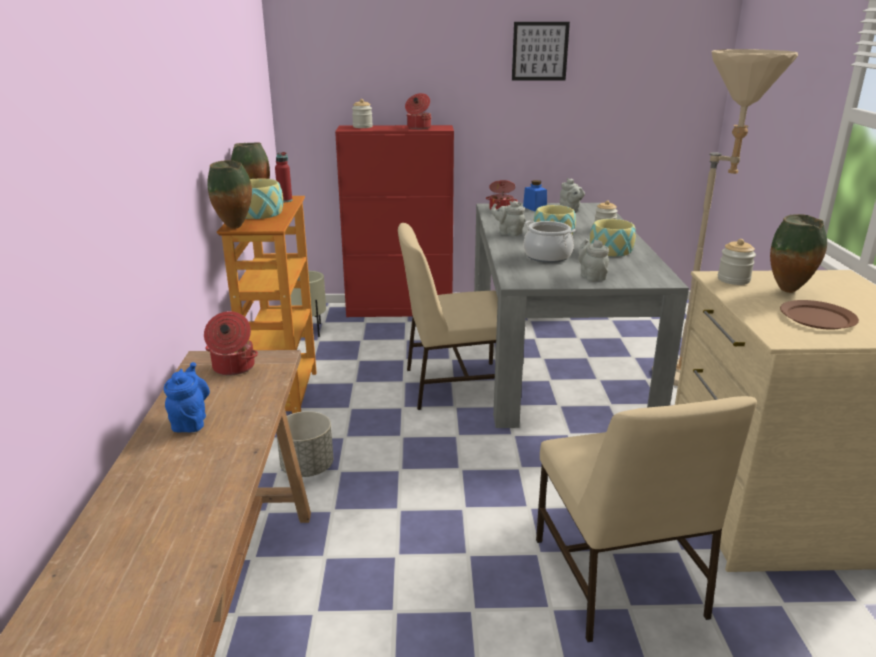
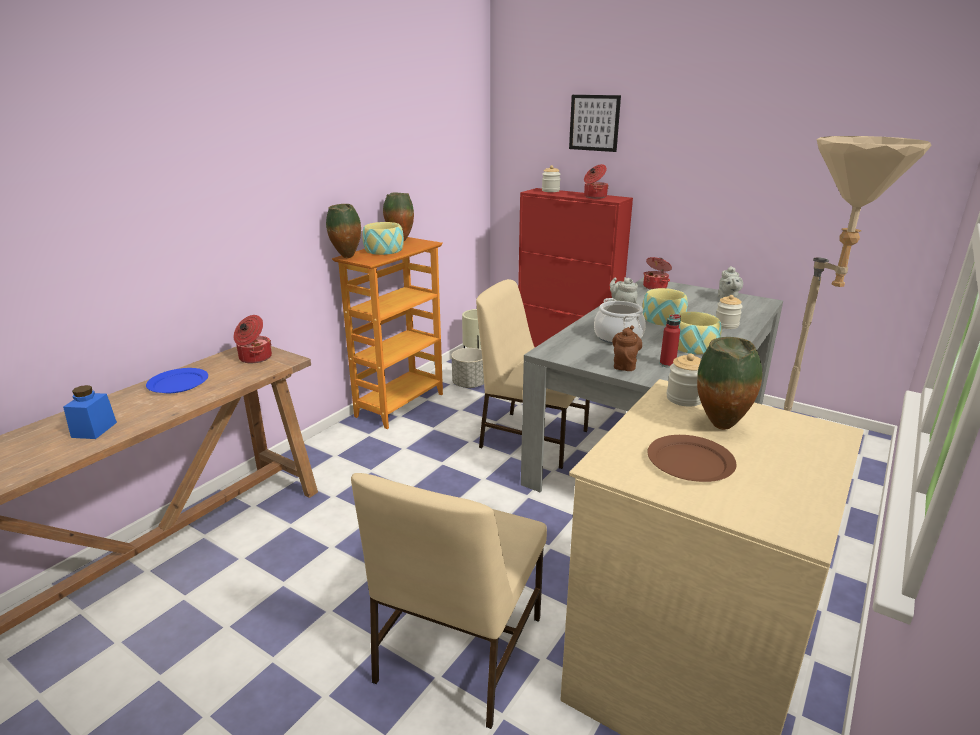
camera: 35 degrees right, 0 degrees up
(190, 421) = (178, 383): blue teapot -> blue plate
(285, 200) = (420, 244): red bottle -> red bottle (667, 364)
(307, 467) = (354, 460): grey planter -> grey planter (469, 384)
(534, 208) = (692, 291): blue jar -> blue jar (94, 430)
(540, 51) = (729, 129): picture -> picture (594, 123)
(591, 276) = (625, 365): grey teapot -> brown teapot

